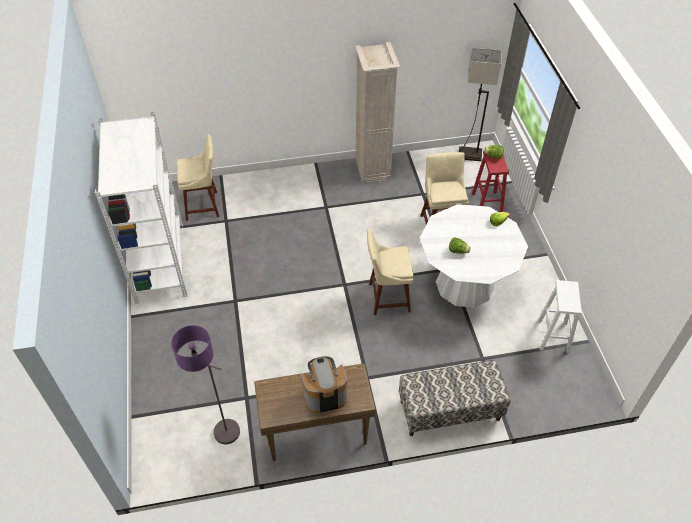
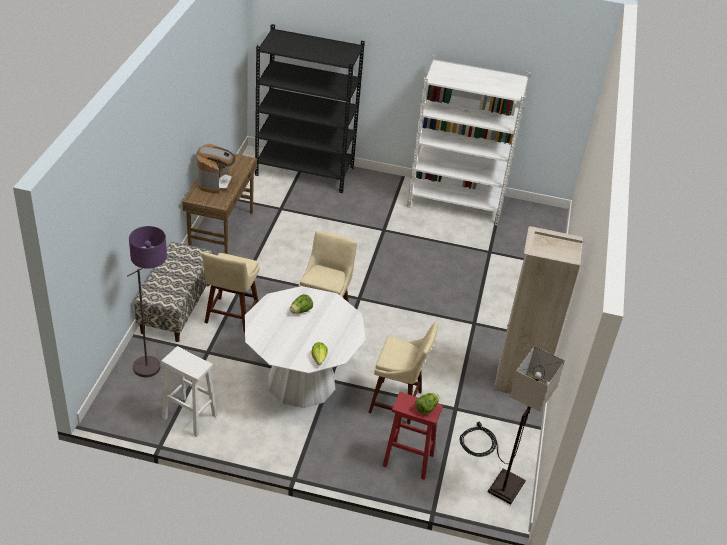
camera: 110 degrees right, 10 degrees down
(163, 406) = (305, 171): none -> black bookcase
(204, 205) = (518, 244): beige chair -> beige chair (230, 316)
(219, 429) = (263, 189): purple floor lamp -> purple floor lamp (153, 363)

